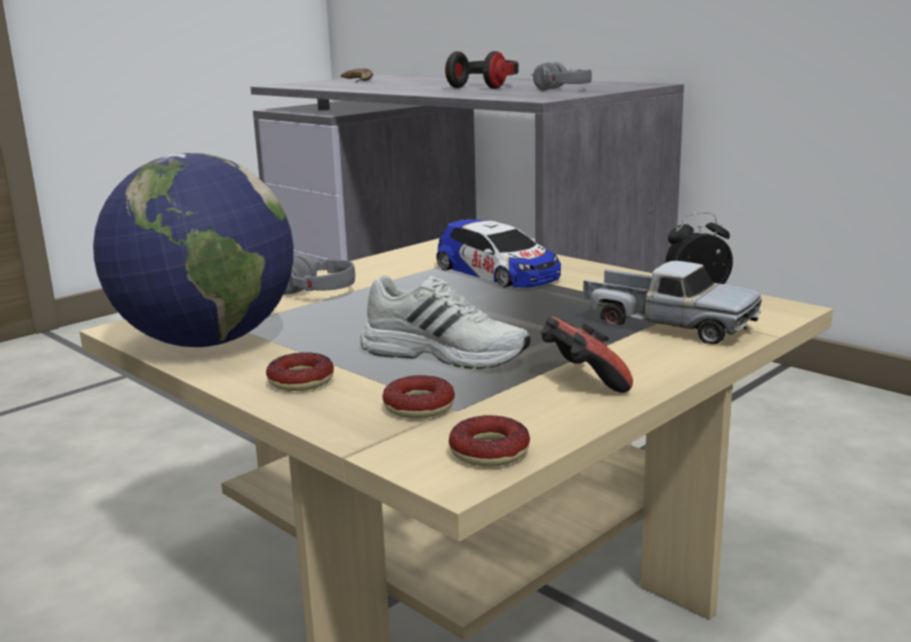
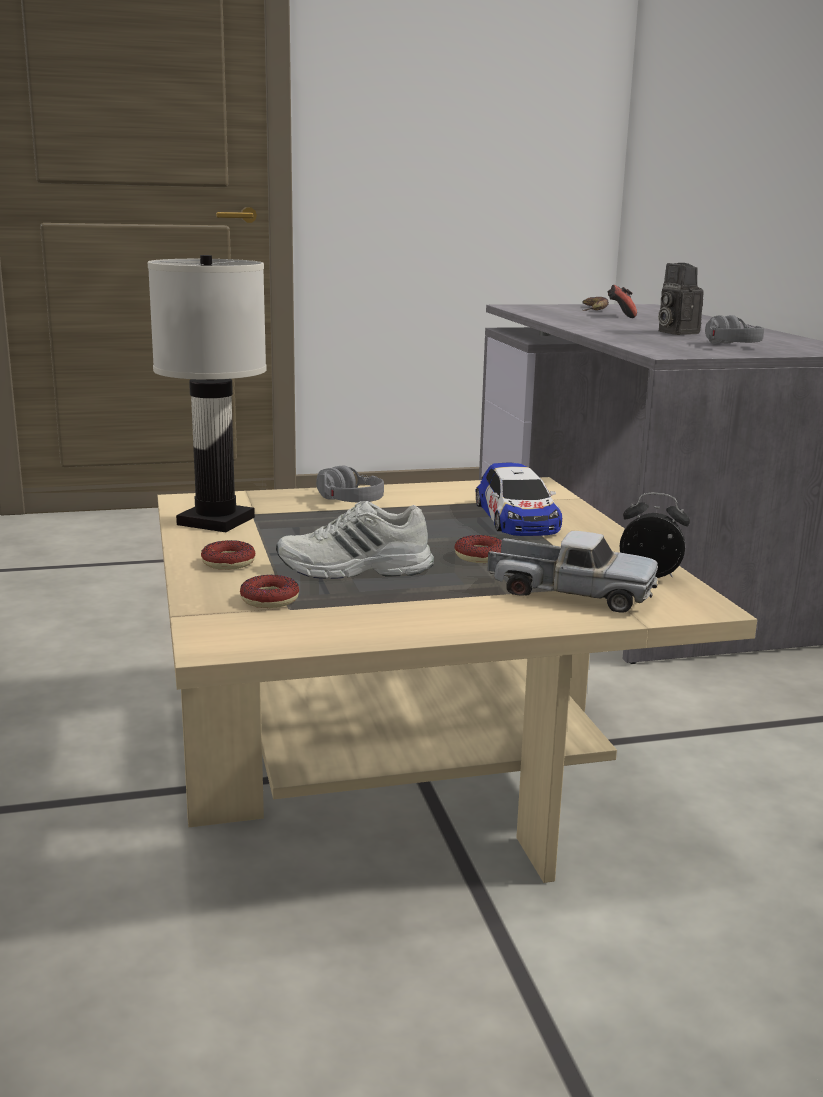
camera: 30 degrees right, 0 degrees up
(206, 341) = (217, 521): globe -> white table lamp
(446, 353) = (355, 569): white shoe -> white shoe turned 120 degrees clockwise
(485, 87) = (675, 332): headphones -> camera
(489, 451) = (259, 639): donut -> donut (480, 556)
(582, 381) = (411, 615): game controller -> game controller (620, 315)
(667, 324) = (570, 592): toy truck -> toy truck turned 45 degrees counterclockwise

